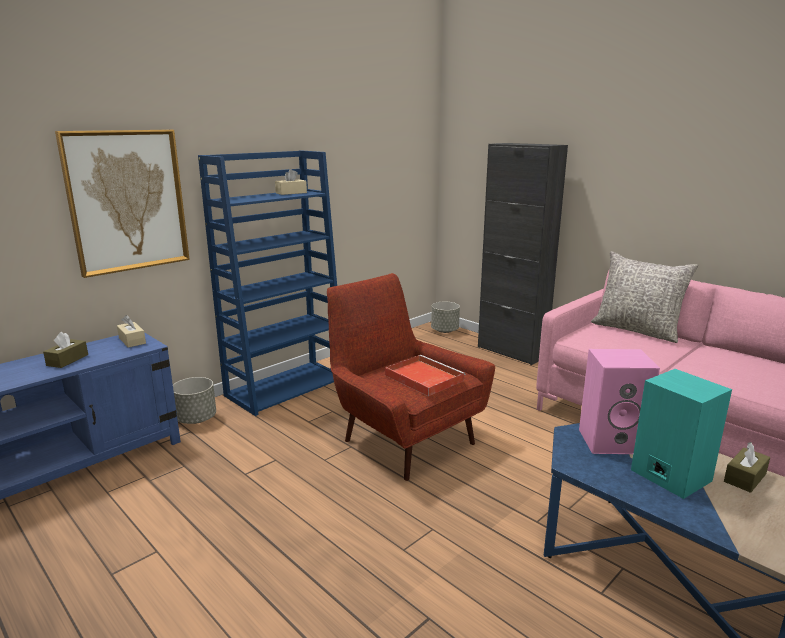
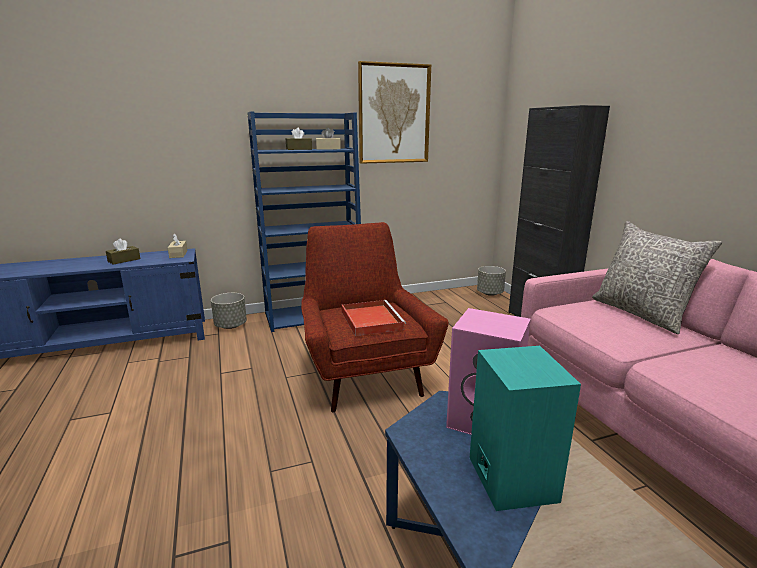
camera: 25 degrees right, 0 degrees up
(127, 201) = (187, 146): picture -> picture (394, 114)
(745, 478) = (614, 513): brown tissue box -> brown tissue box (299, 149)

